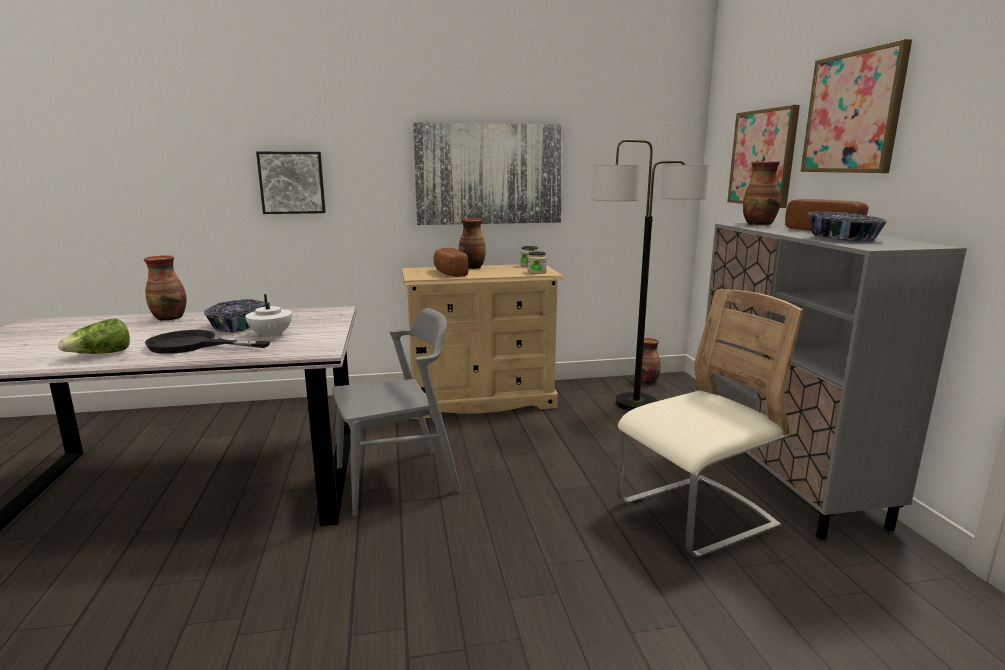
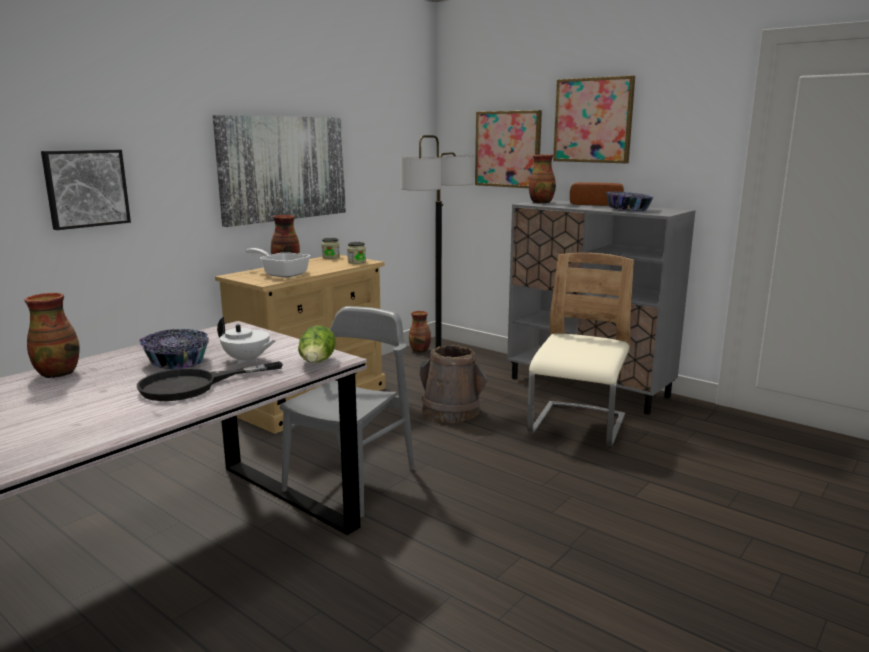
camera: 40 degrees left, 0 degrees up
(101, 354) = (114, 418): lettuce -> lettuce (317, 362)
(448, 273) = (282, 274): bread -> frying pan
(580, 450) = (451, 411): none -> brown bucket

